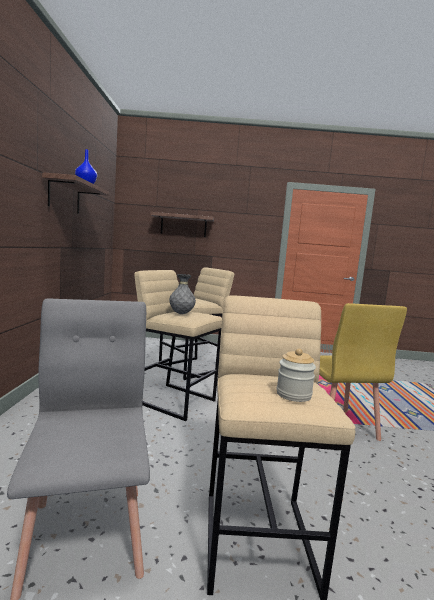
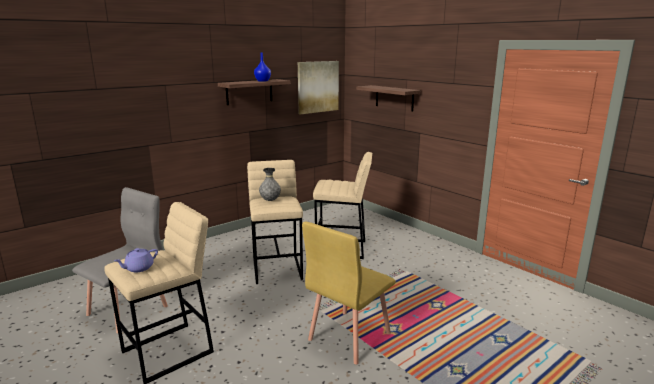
camera: 50 degrees right, 10 degrees up
(103, 209) = (318, 87): none -> picture
(293, 395) = (138, 268): jar -> purple teapot

